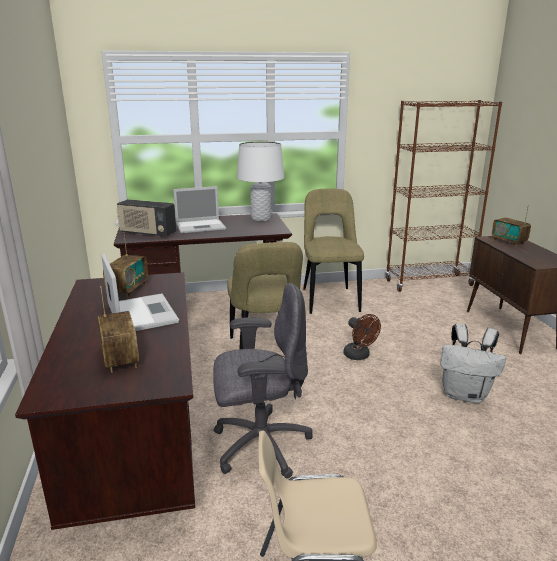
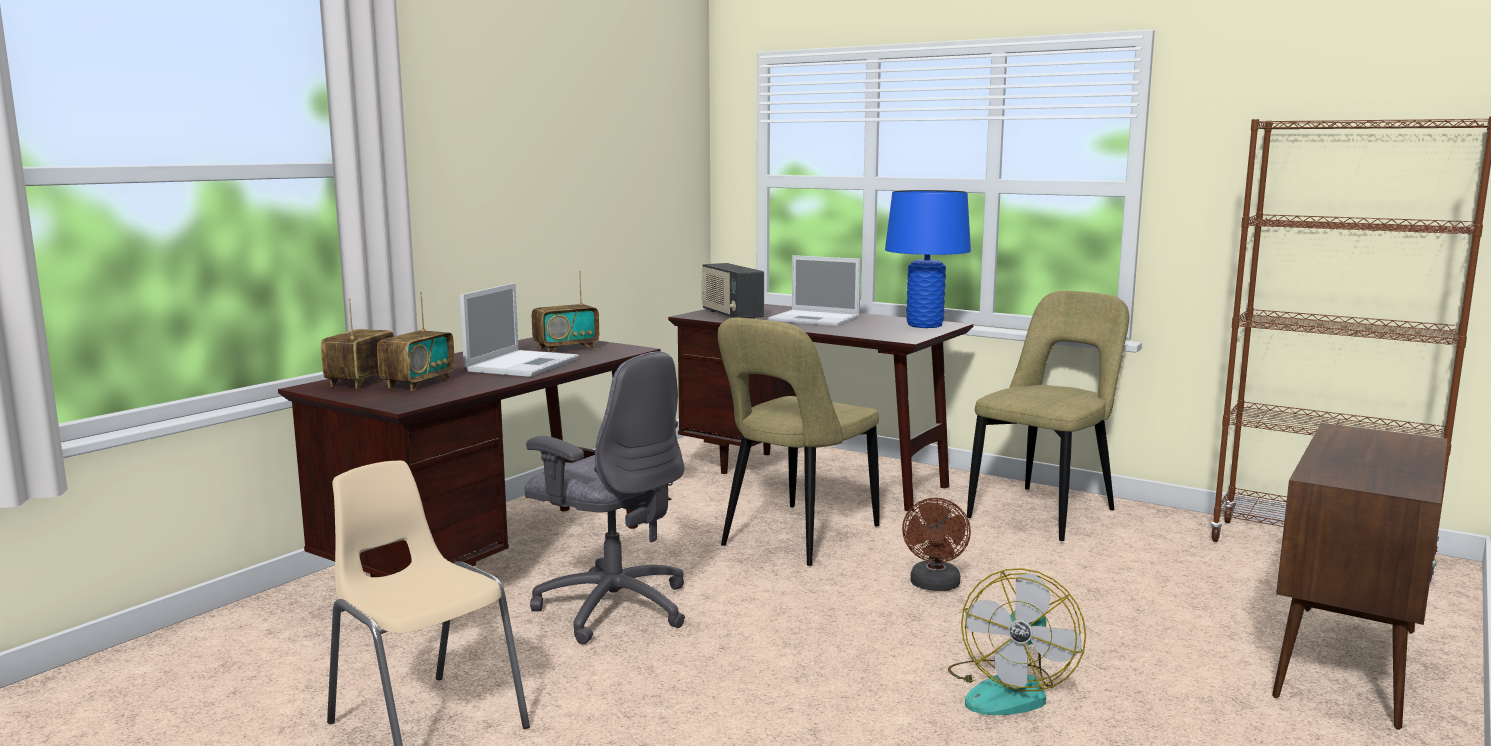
camera: 45 degrees right, 10 degrees down
(261, 219) = (925, 325): white table lamp -> blue table lamp
(465, 394) = (1010, 690): white backpack -> fan
(508, 242) = (1379, 442): radio -> radio (361, 381)

